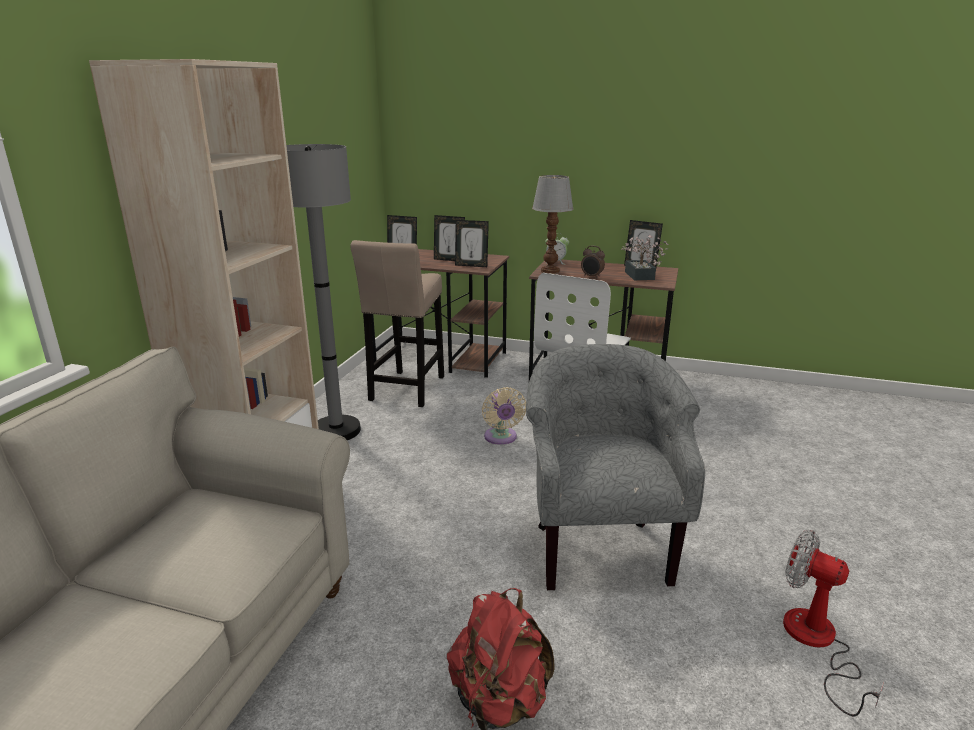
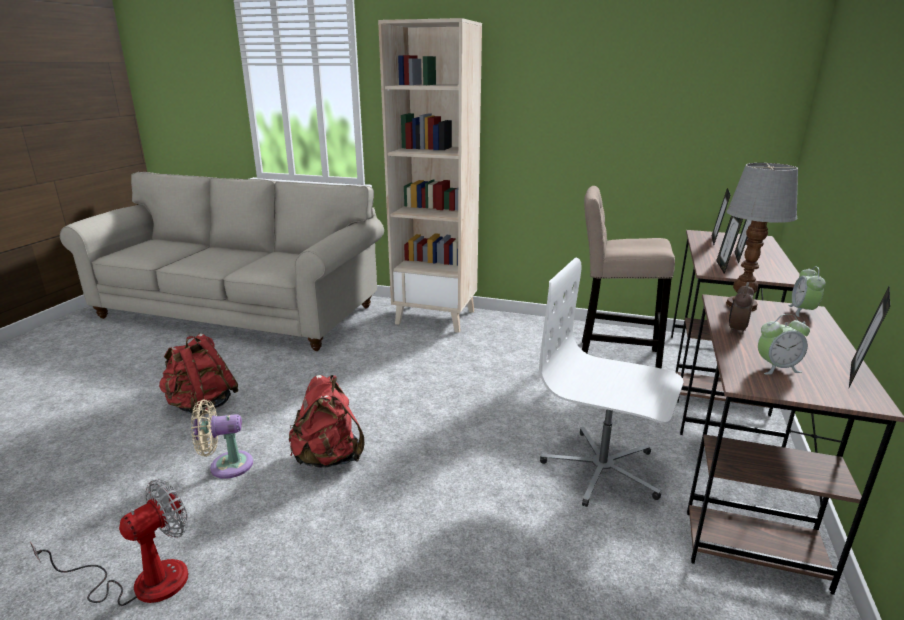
camera: 90 degrees right, 0 degrees up
(336, 430) = (521, 333): grey floor lamp -> none
(501, 438) = (524, 410): beige fan -> beige fan (226, 465)
(598, 548) = (328, 457): grey armchair -> red backpack
(640, 277) = (776, 368): potted plant -> alarm clock

